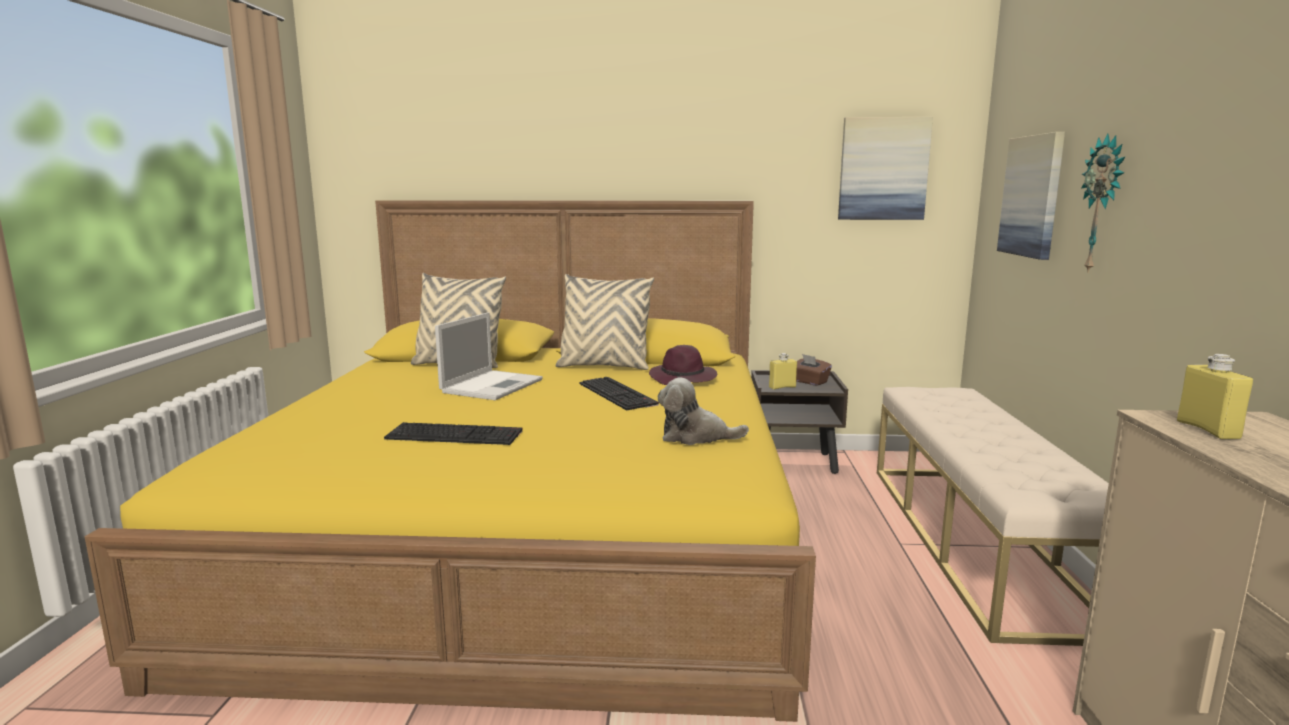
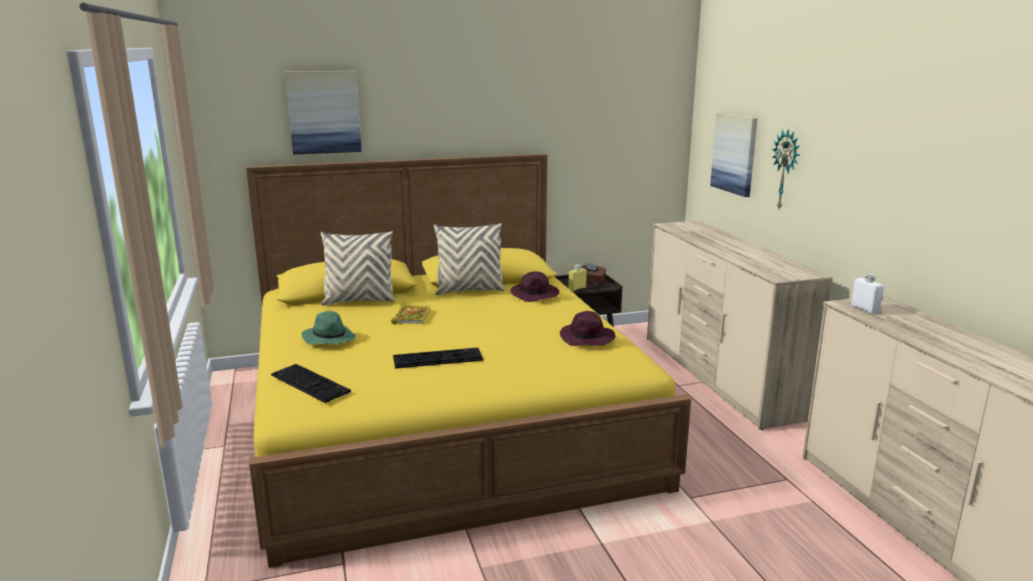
camera: 20 degrees left, 5 degrees up
(362, 397) = (328, 338): none -> green hat
(493, 385) = (411, 316): laptop -> book
(619, 394) = (507, 313): keyboard -> keyboard (312, 383)
(695, 436) = (587, 338): plush toy -> purple hat
(883, 169) = (630, 127): picture -> picture (324, 112)
(975, 540) = (718, 376): beige bench -> beige dresser
(1207, 430) = (865, 309): yellow bottle -> white bottle

